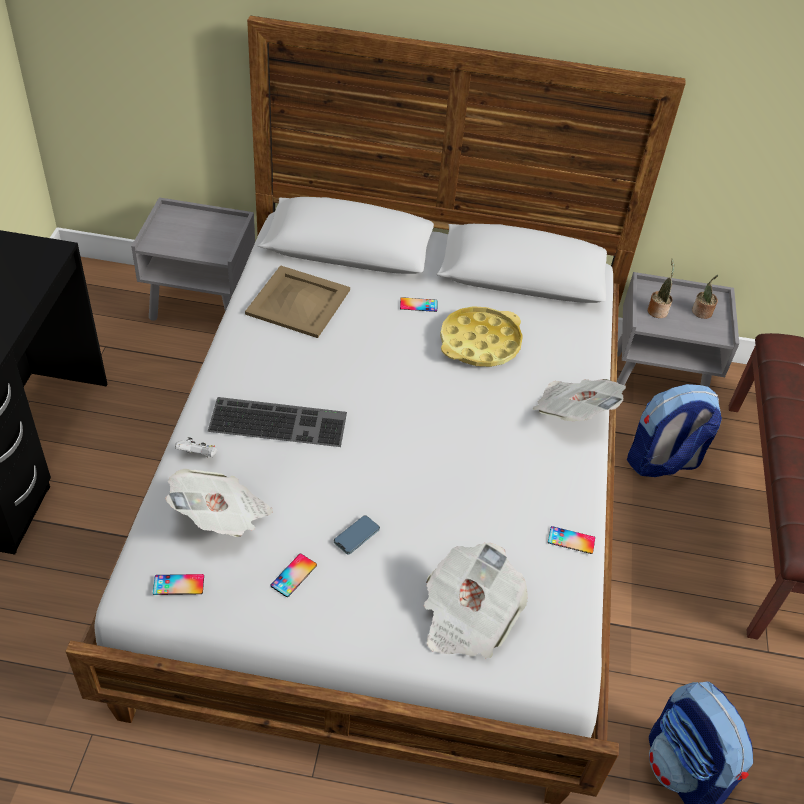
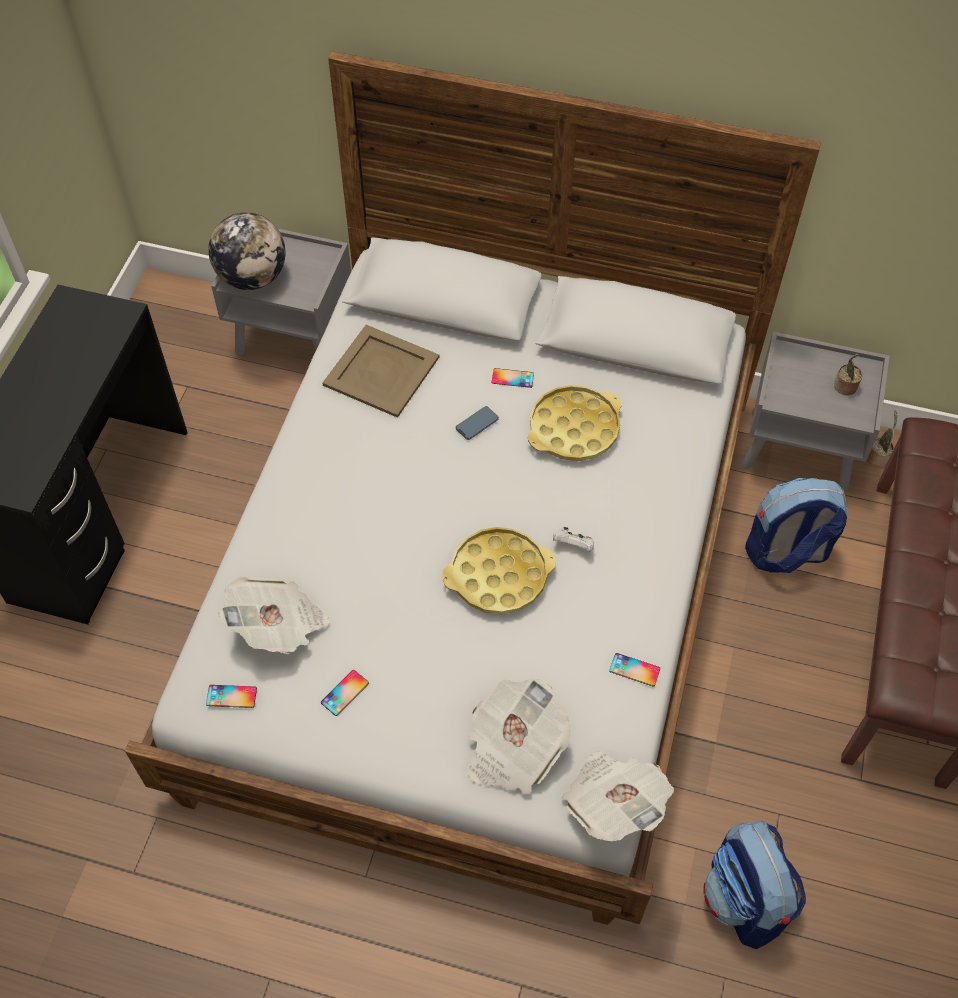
camera: 10 degrees right, 10 degrees up
(169, 240) = (252, 277): none -> globe
(198, 456) = (261, 554): white game controller -> white game controller (573, 546)
(280, 421) = (347, 517): keyboard -> none
(356, 536) = (412, 653): phone -> phone (477, 424)
(430, 464) = (498, 575): none -> yellow tray
(573, 413) = (663, 519): newspaper -> newspaper (613, 802)
(657, 310) = (793, 382): potted plant -> potted plant (877, 456)

